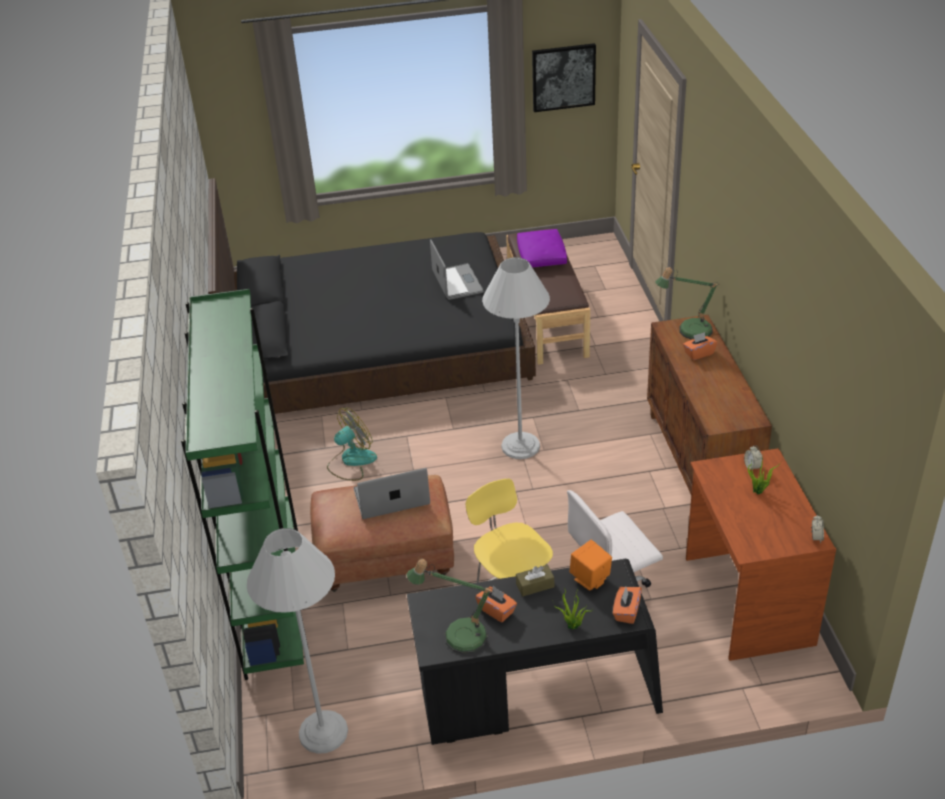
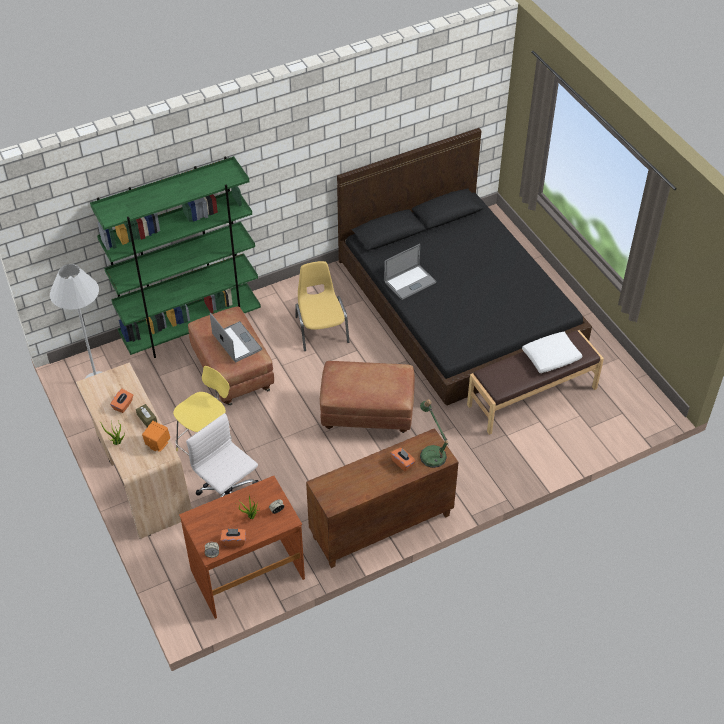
camera: 70 degrees right, 10 degrees up
(351, 461) = (321, 329): fan -> yellow chair
(457, 282) = (497, 316): laptop -> laptop (410, 282)
(458, 634) = (102, 392): table lamp -> none
(520, 446) = (367, 415): white floor lamp -> brown ottoman
(537, 698) = (140, 475): black desk -> beige desk
(541, 256) = (551, 357): purple pillow -> white pillow
(563, 77) = (686, 271): picture -> none
(626, 612) = (133, 466): orange tissue box -> orange tissue box (234, 541)

